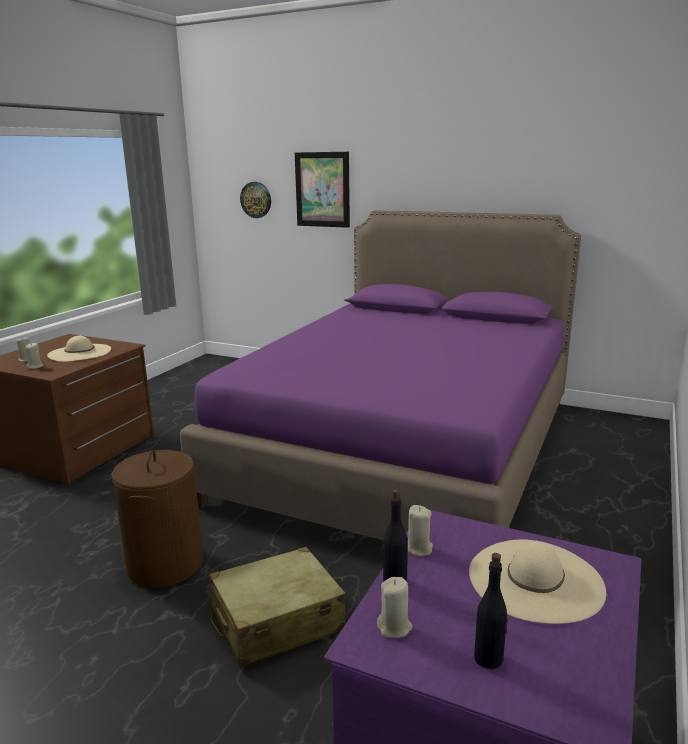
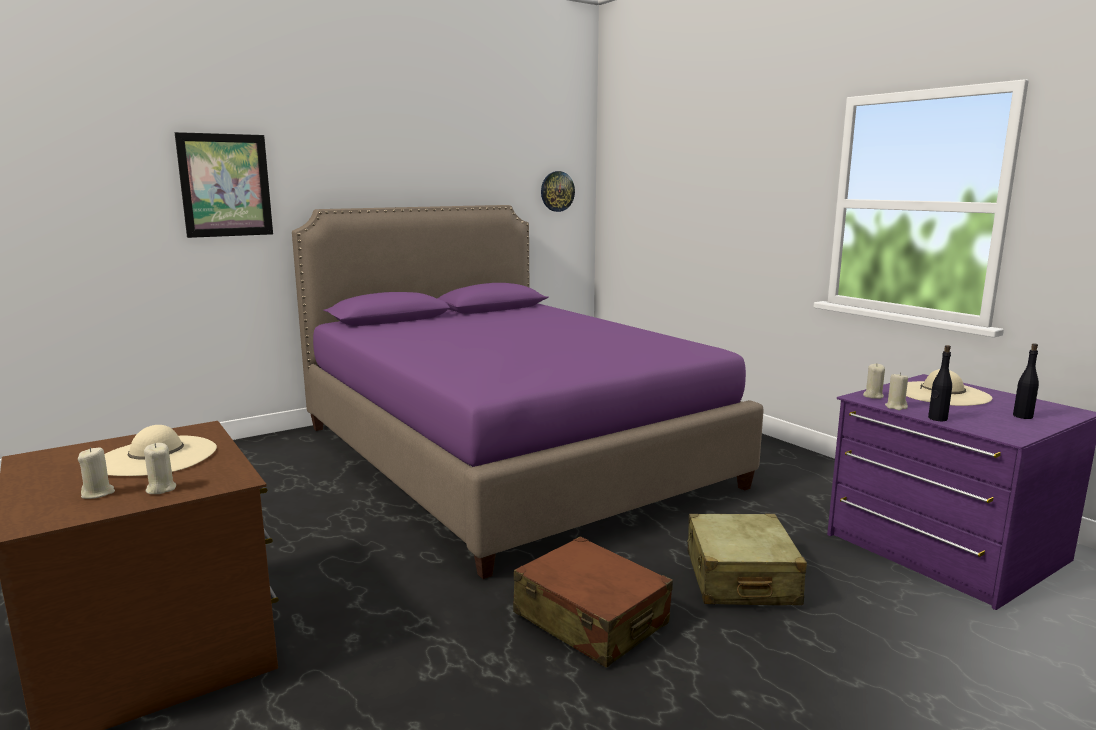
camera: 60 degrees left, 5 degrees down
(165, 564) = (590, 619): brown laundry basket -> brown suitcase
(256, 200) = (100, 203): wall clock -> wall clock (557, 191)
(394, 627) = (990, 427): beige candle -> beige candle (873, 396)

